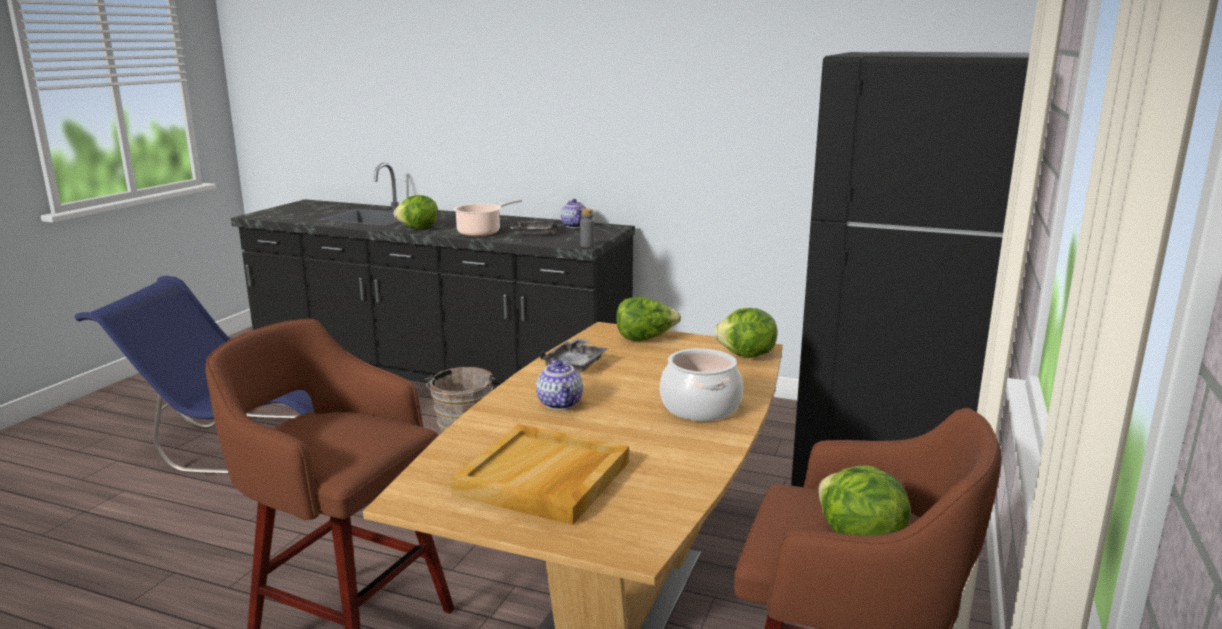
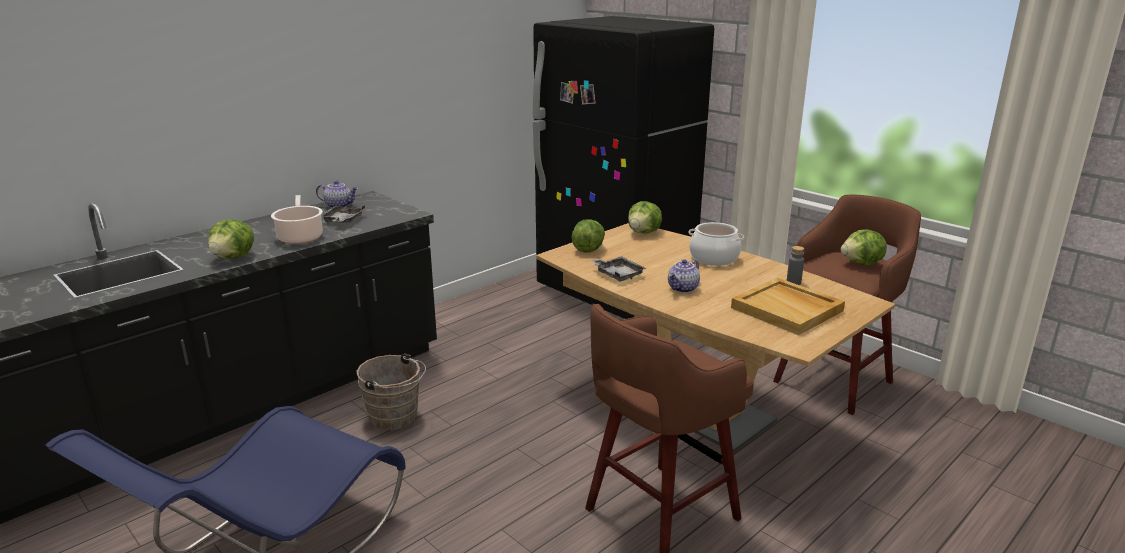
camera: 65 degrees left, 5 degrees up
(561, 403) = (683, 289): teapot -> teapot turned 120 degrees clockwise
(587, 245) = (413, 212): grey bottle -> grey bottle (793, 282)

